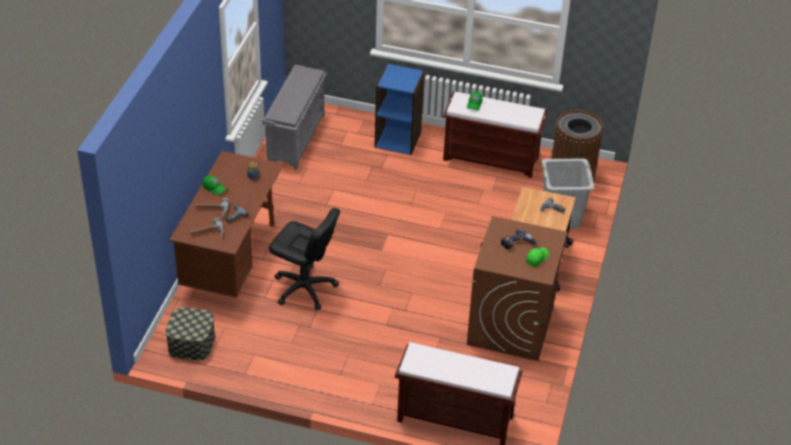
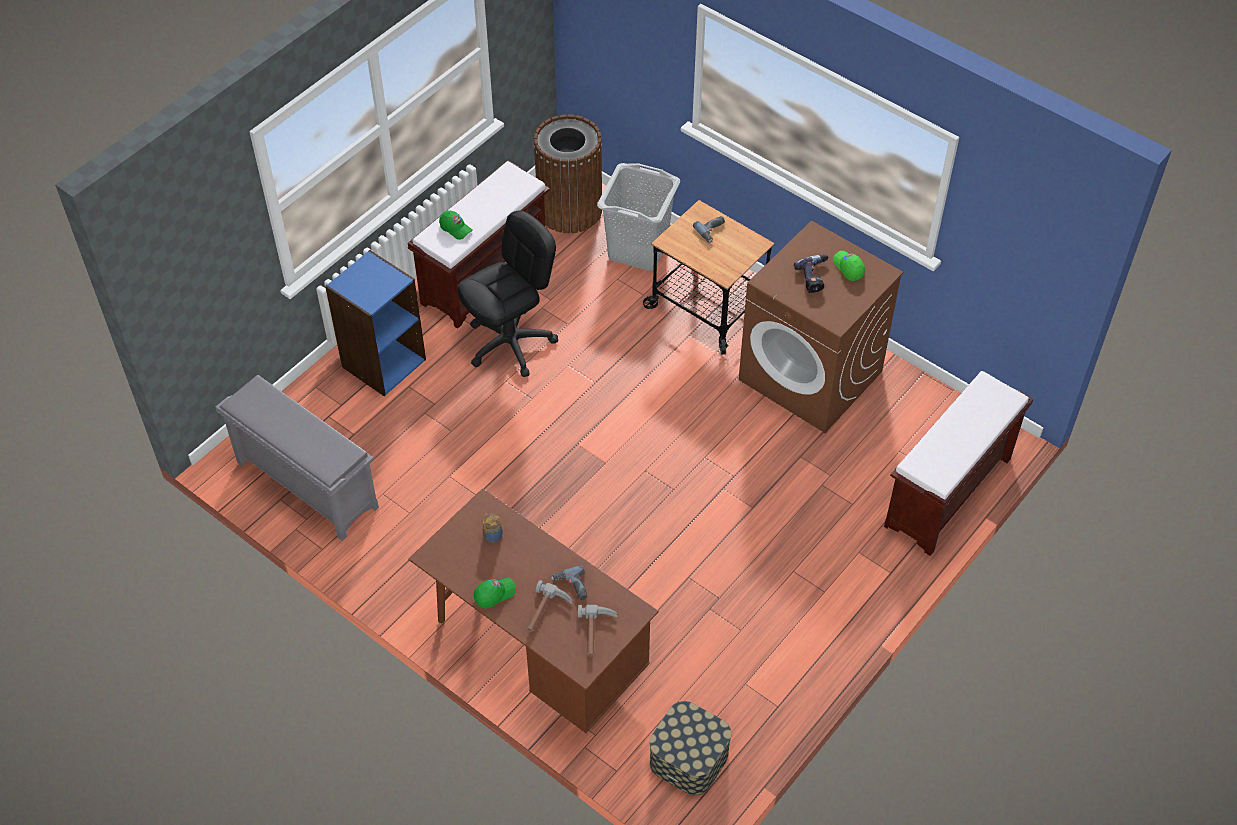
camera: 65 degrees left, 10 degrees up
(304, 288) = (639, 579): black office chair -> black office chair (511, 343)

